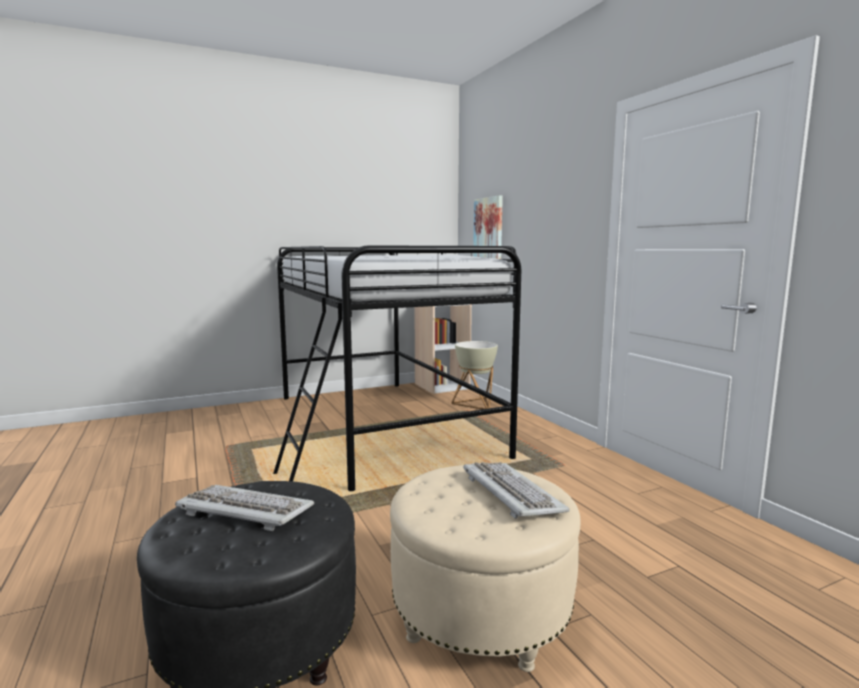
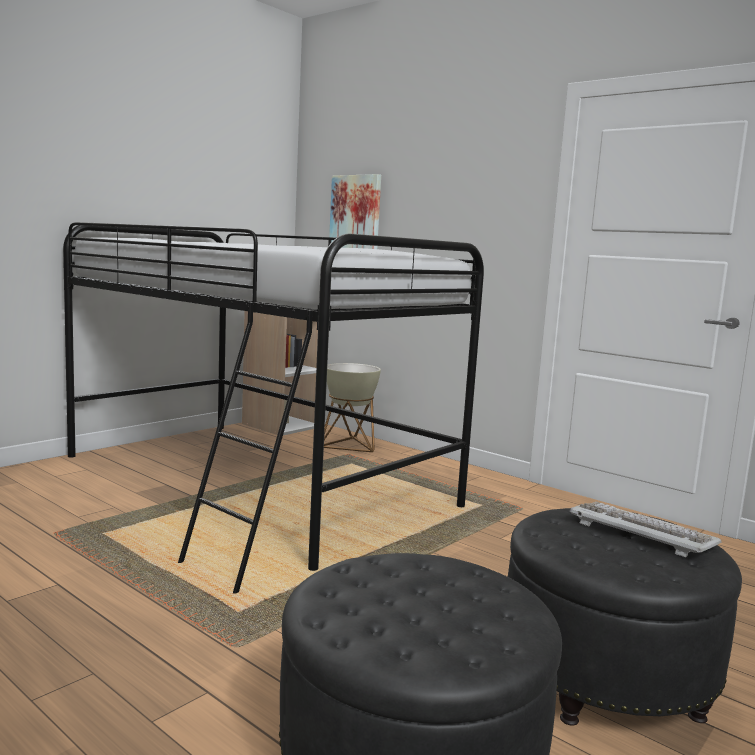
camera: 25 degrees left, 0 degrees up
(244, 510) = (399, 595): keyboard -> none
(481, 612) = (605, 677): beige ottoman -> black ottoman

